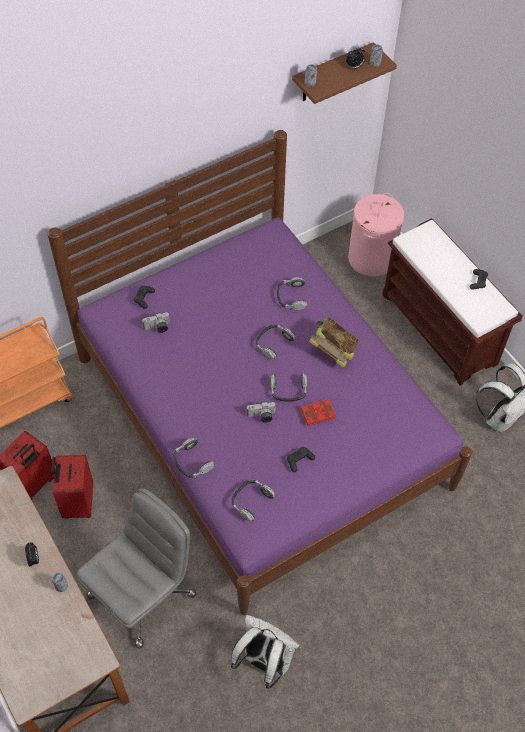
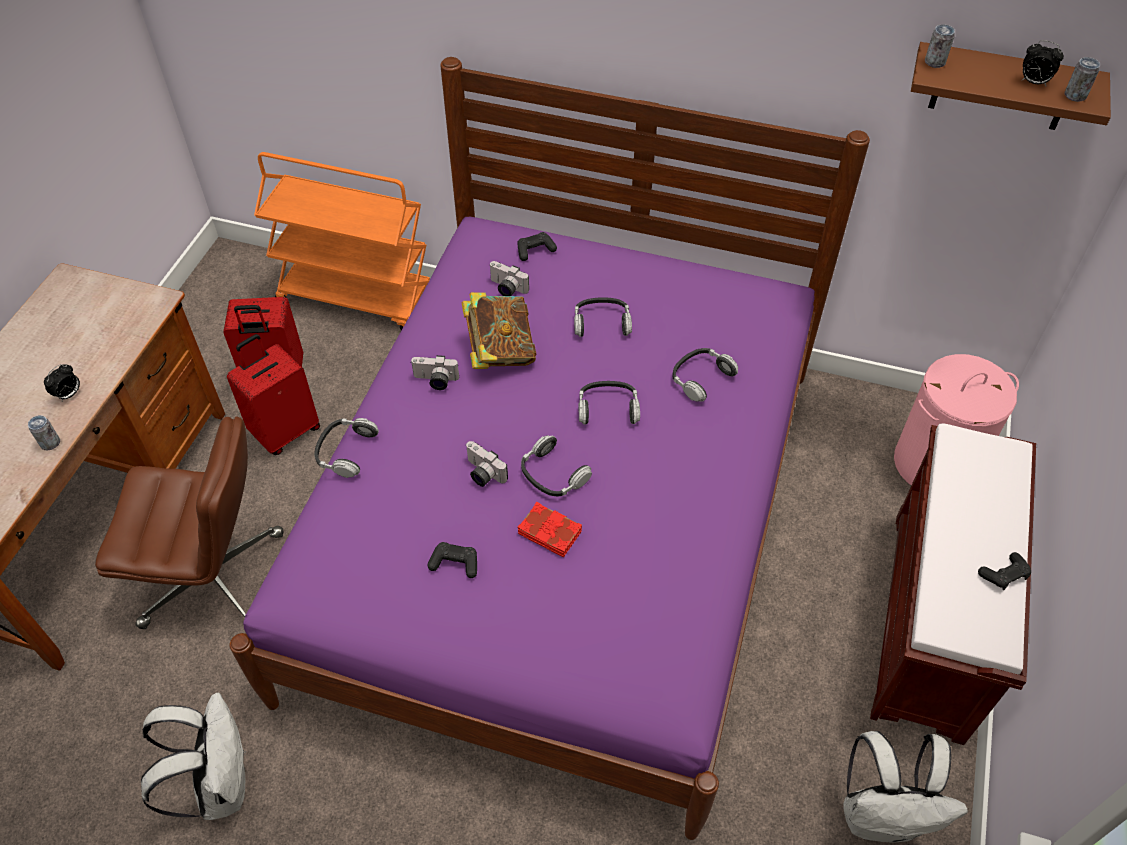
camera: 50 degrees right, 5 degrees down
(143, 594) = (216, 578): grey office chair -> brown office chair
(187, 397) = (435, 381): none -> camera
(251, 501) = (341, 553): headphones -> headphones (602, 323)
(332, 351) = (668, 479): book -> book (500, 351)

